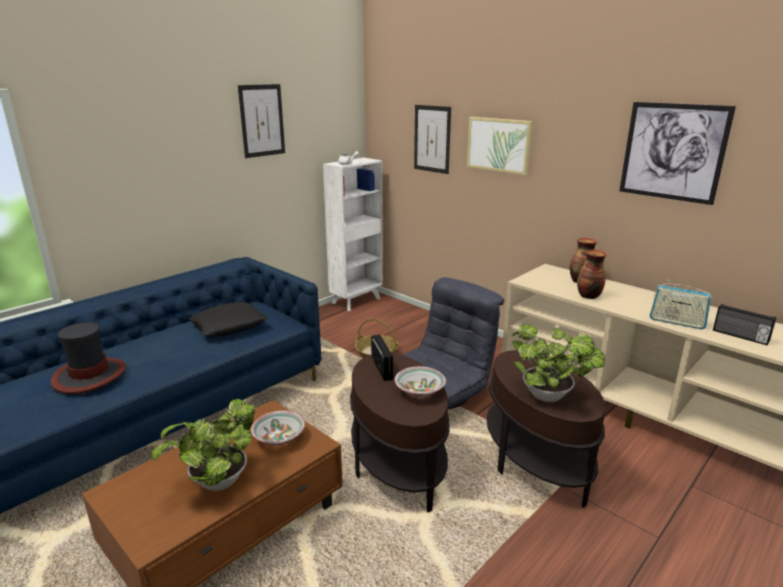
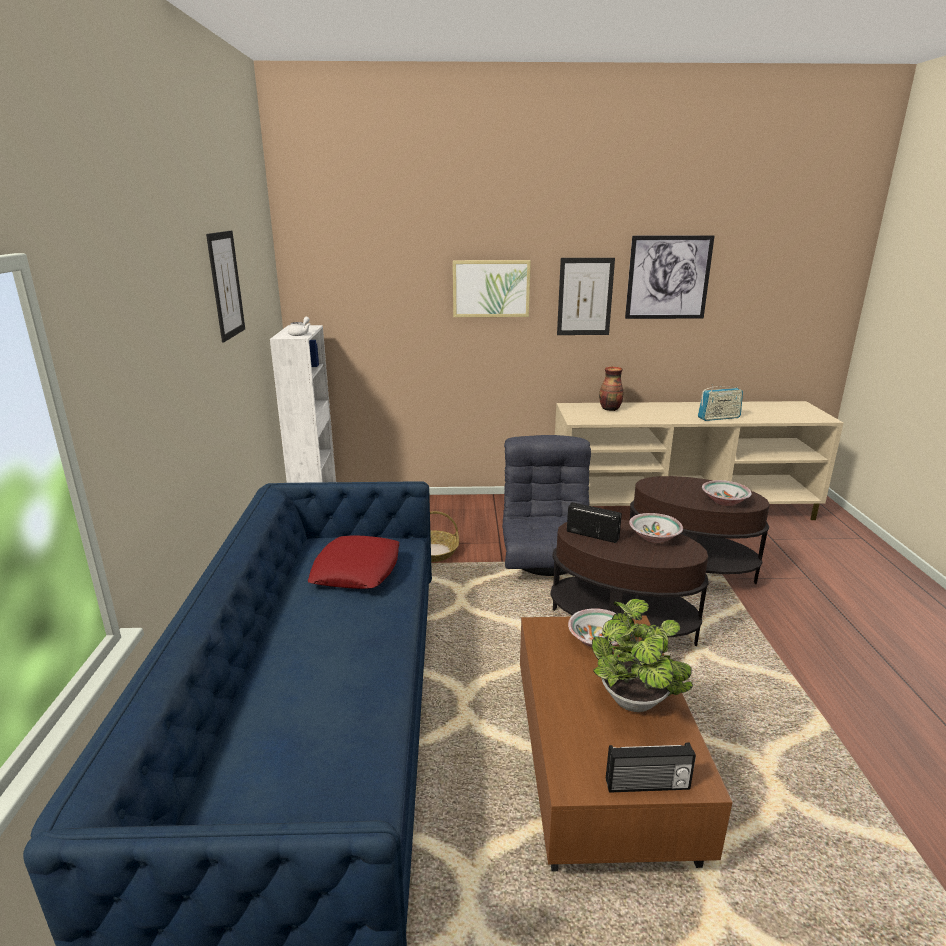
camera: 45 degrees left, 0 degrees up
(89, 376) = (324, 701): hat -> none
(229, 325) = (356, 570): black pillow -> red pillow
(432, 139) = (397, 290): picture -> picture (585, 297)
(550, 397) = (724, 501): potted plant -> bowl
(588, 296) = (639, 418): vase -> none
(740, 336) = (760, 415): radio -> radio (647, 786)

